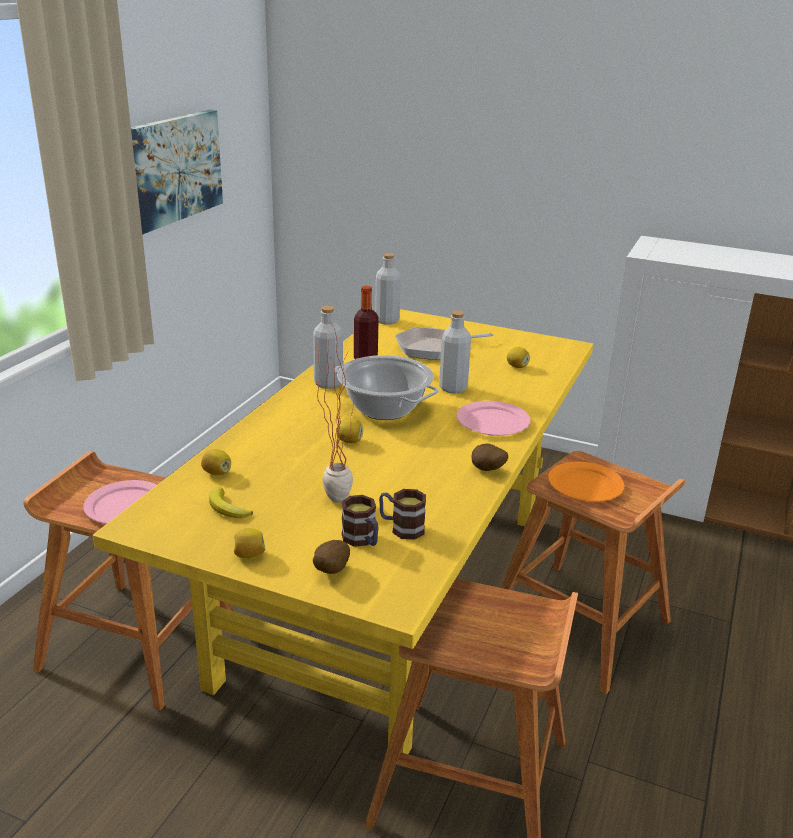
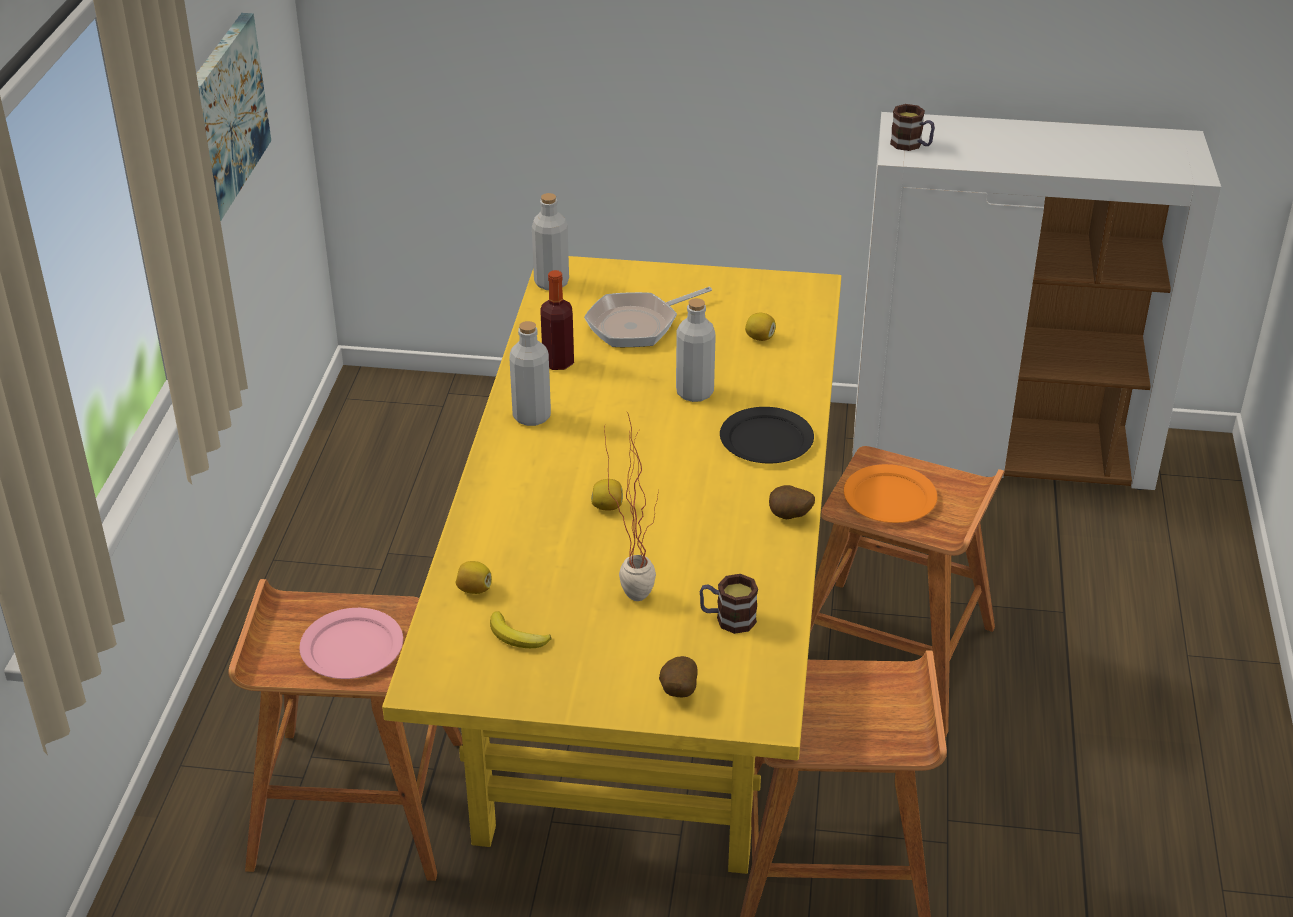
camera: 15 degrees left, 10 degrees up
(249, 555) = (578, 692): lemon -> none
(362, 540) = (693, 645): mug -> mug (911, 145)
(384, 408) = (623, 445): cooking pot -> none
(492, 421) = (765, 439): pink plate -> black plate

